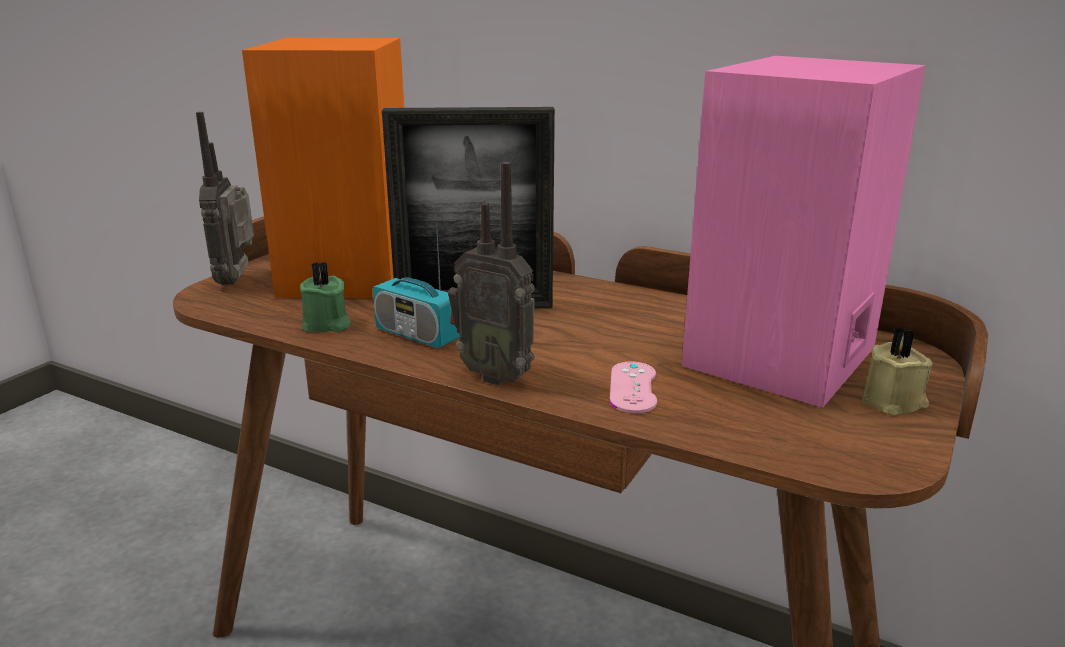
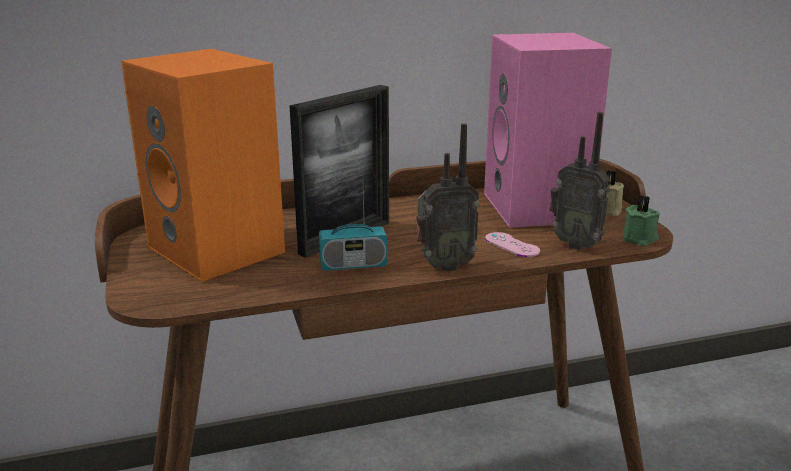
camera: 45 degrees left, 0 degrees up
(238, 280) = (140, 283): radio -> radio (576, 244)
(327, 324) = (284, 282): green candle -> green candle (640, 239)

